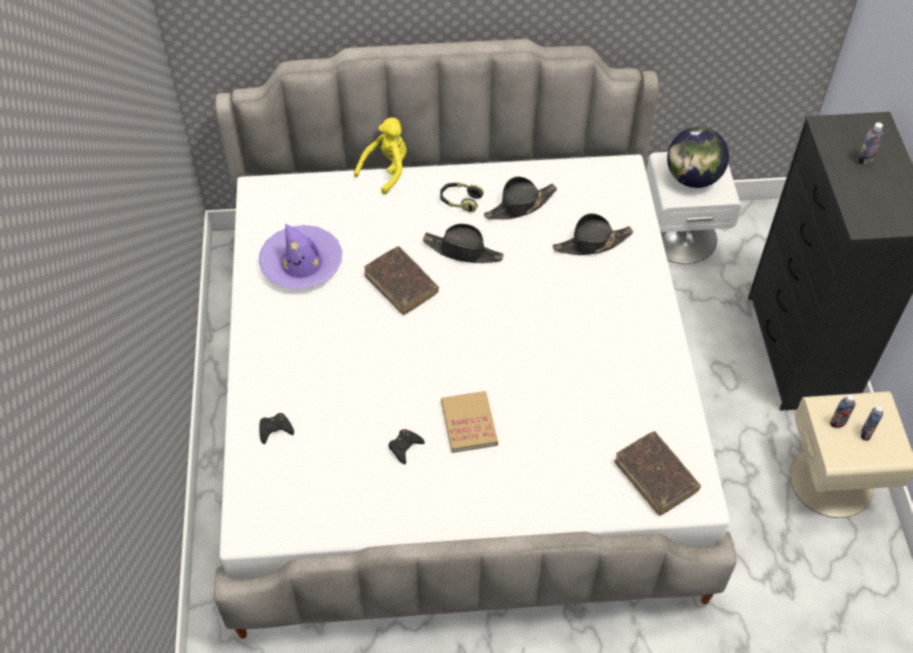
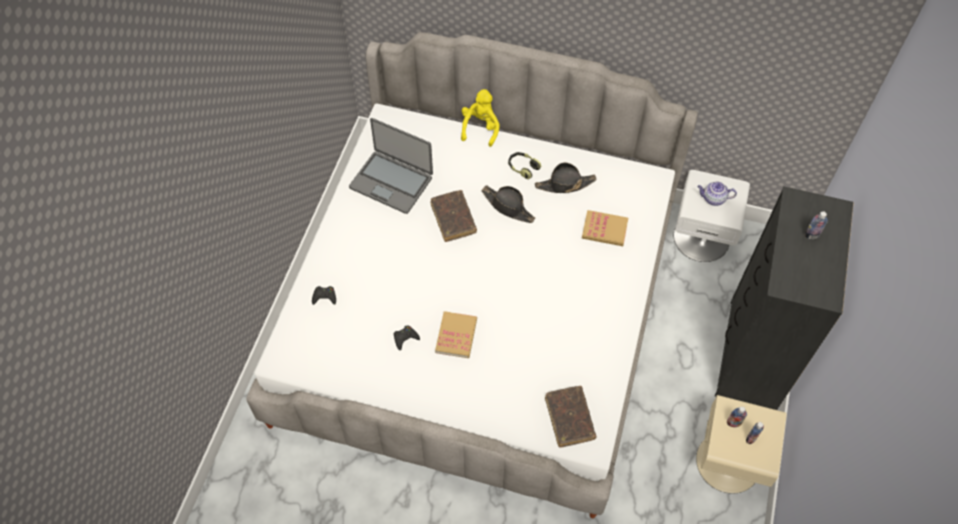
camera: 20 degrees right, 5 degrees up
(302, 264) = (391, 182): purple hat -> laptop
(386, 170) = (480, 128): yellow plush toy -> yellow plush toy turned 45 degrees counterclockwise
(592, 243) = (604, 229): black hat -> book
(692, 178) = (713, 199): globe -> teapot

